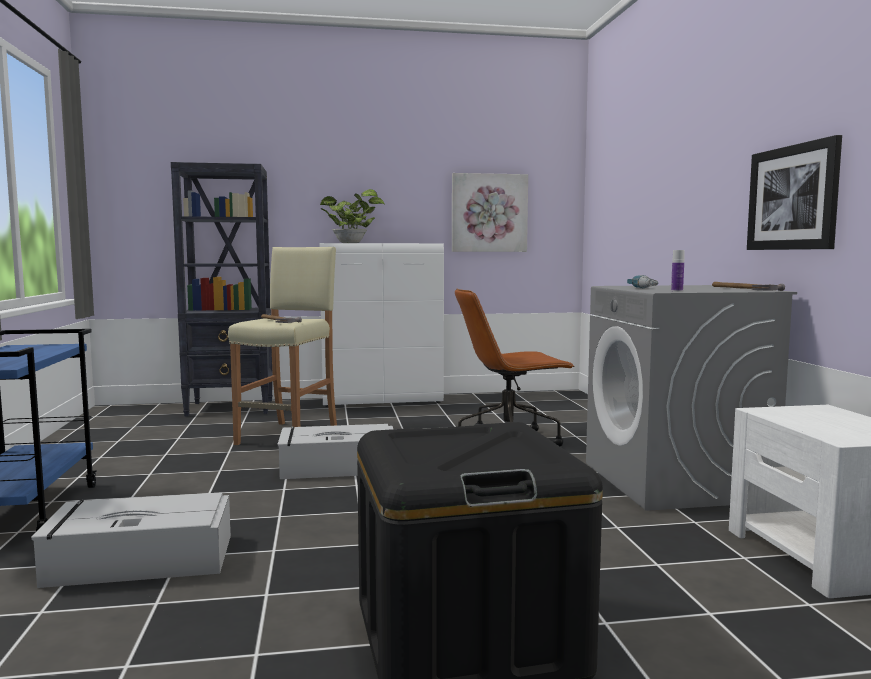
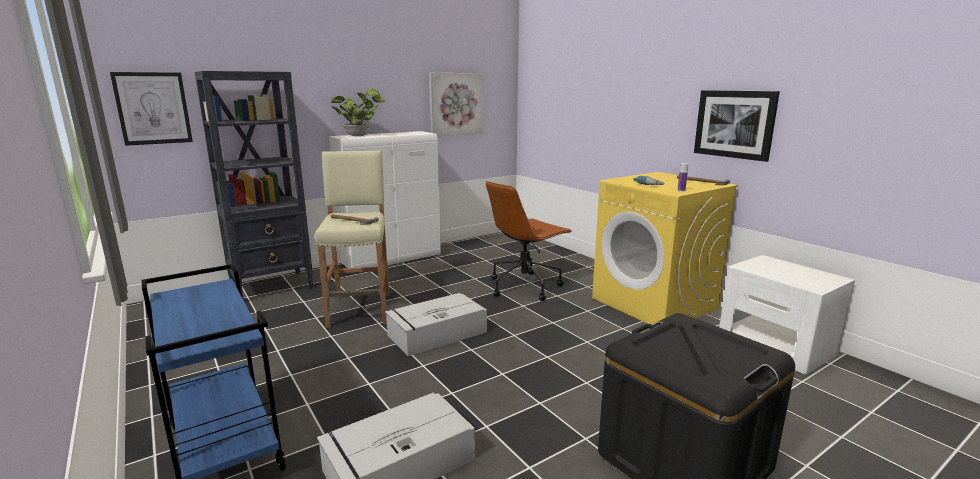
camera: 25 degrees left, 10 degrees up
(143, 206) = (153, 108): none -> picture
(675, 481) = (654, 303): grey washing machine -> yellow washing machine

